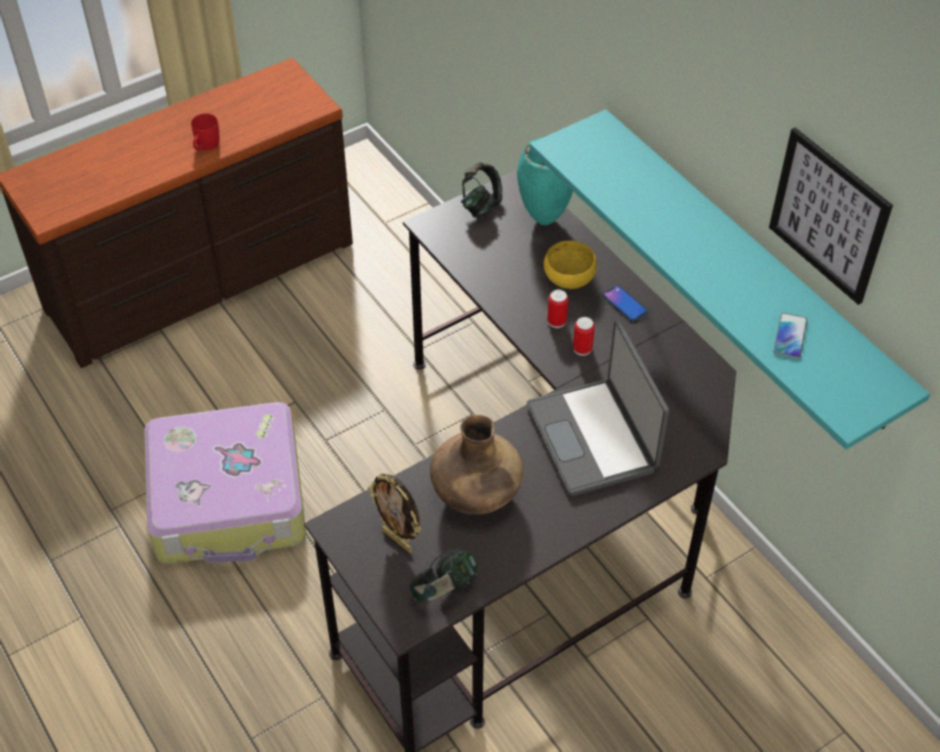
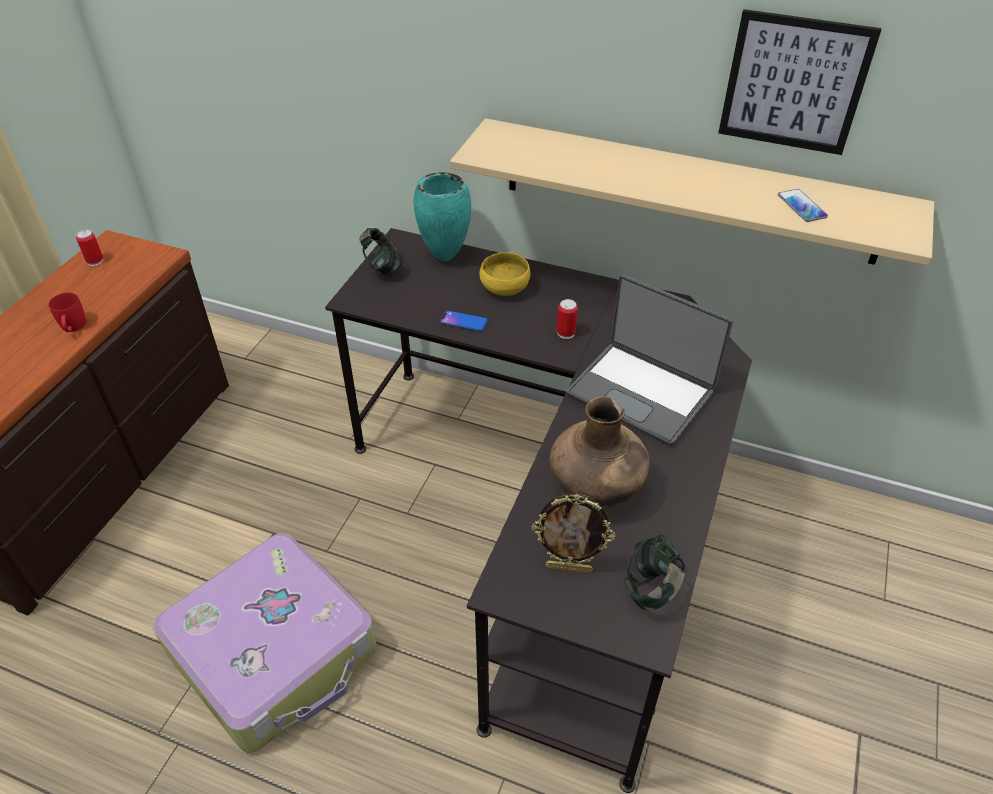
camera: 35 degrees left, 5 degrees down
(556, 321) = (526, 323): can -> can (95, 261)
(624, 304) = (564, 287): phone -> phone (464, 322)
(747, 267) = (688, 191): turquoise shelf -> beige shelf

